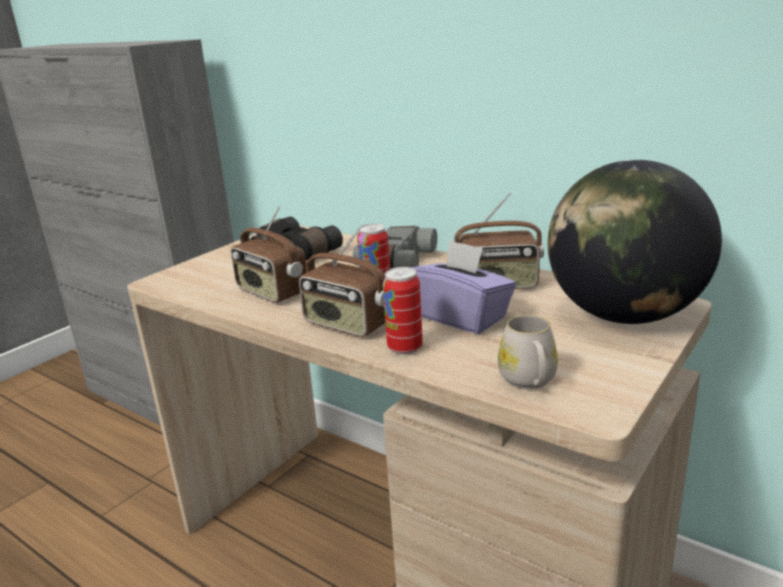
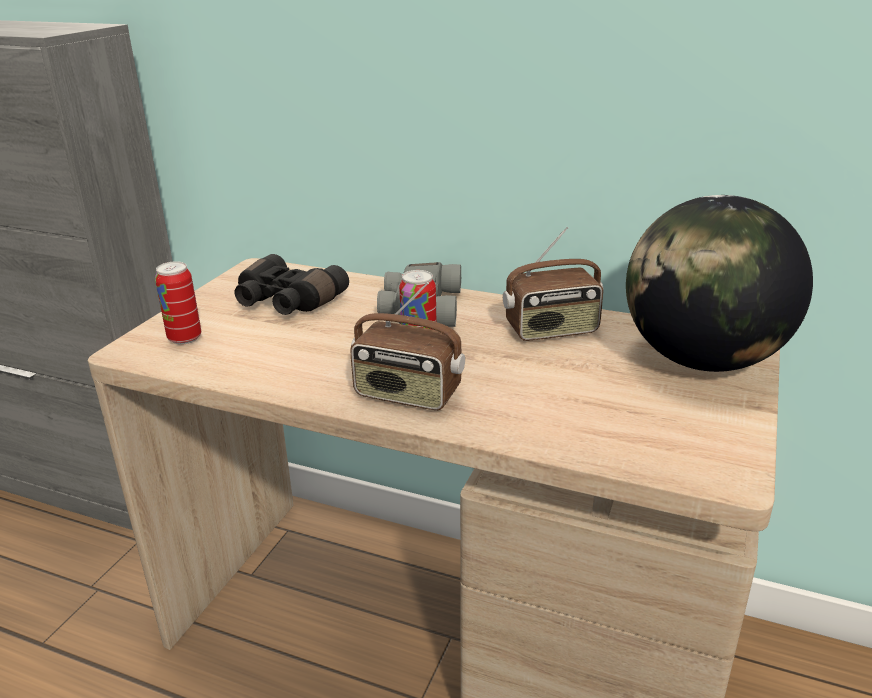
camera: 15 degrees left, 5 degrees up
(271, 292) = (289, 357): radio -> none
(405, 348) = (491, 420): can -> can (185, 338)
(461, 317) = (532, 374): purple tissue box -> none
(529, 382) = (647, 450): white mug -> none

